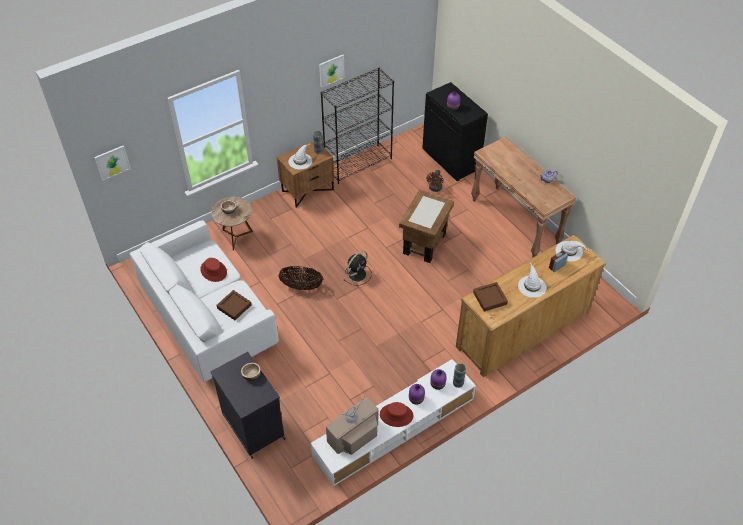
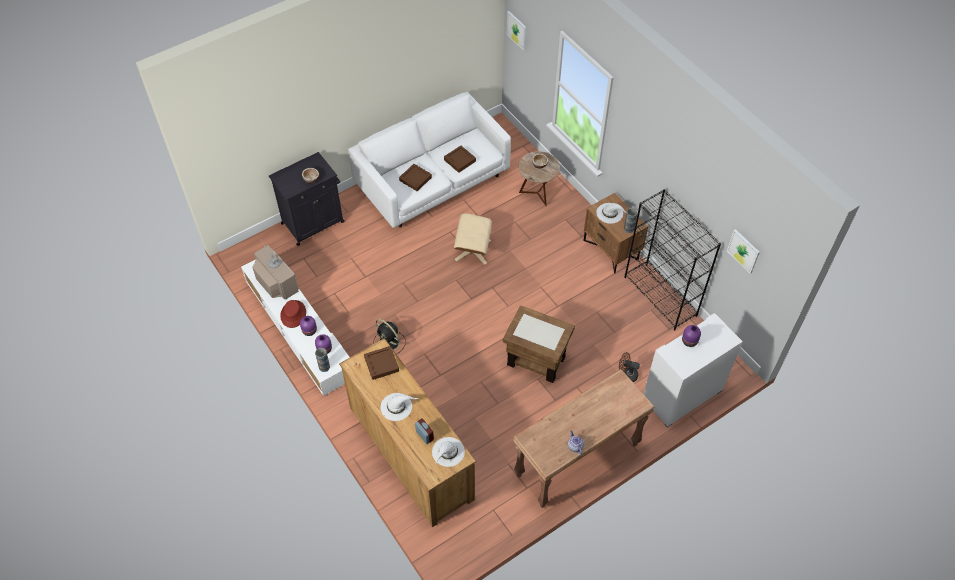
camera: 90 degrees right, 5 degrees up
(213, 271) = (459, 160): red hat -> brown tray
(301, 286) = (472, 250): basket -> beige ottoman
(331, 70) = (681, 184): picture -> picture (743, 251)
(358, 274) = (489, 297): black fan -> black fan (389, 343)
(451, 159) = (682, 395): black cabinet -> white cabinet

